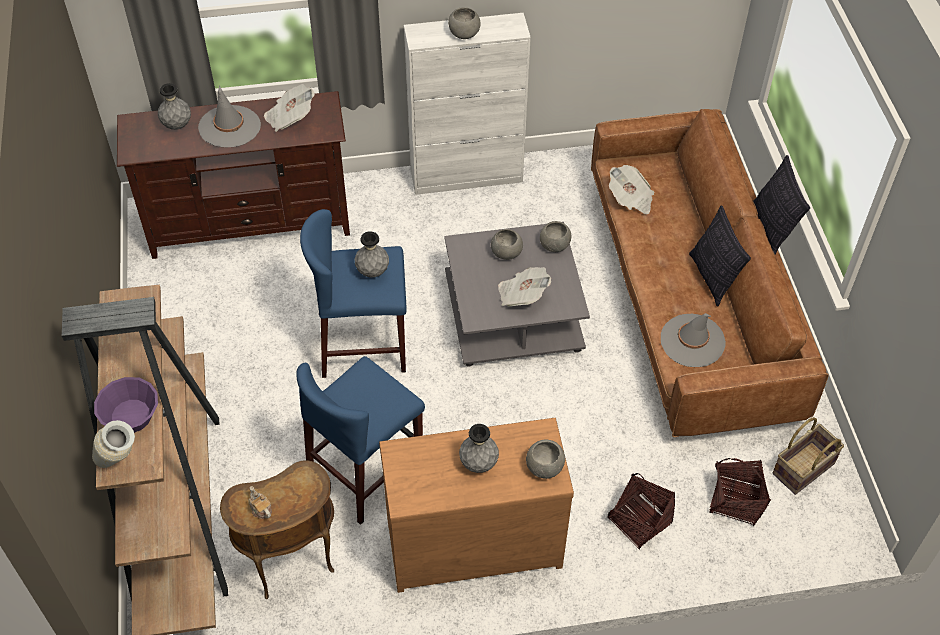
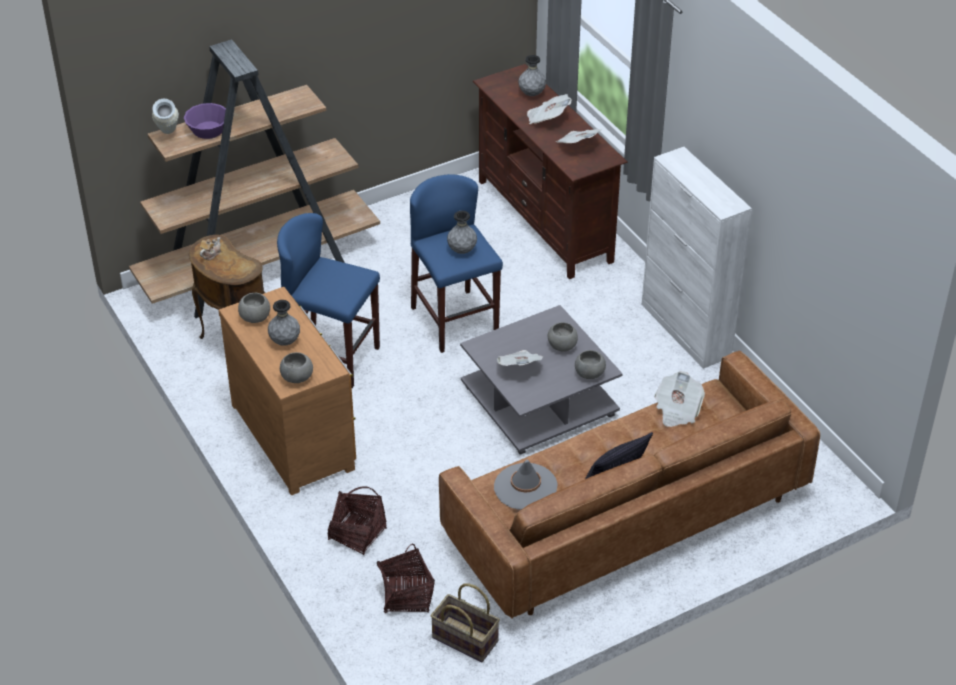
camera: 70 degrees right, 10 degrees down
(229, 127) = (547, 119): grey hat -> newspaper
(463, 34) = (696, 181): grey bowl -> grey bowl (255, 317)
(772, 228) = (675, 497): pillow -> none

